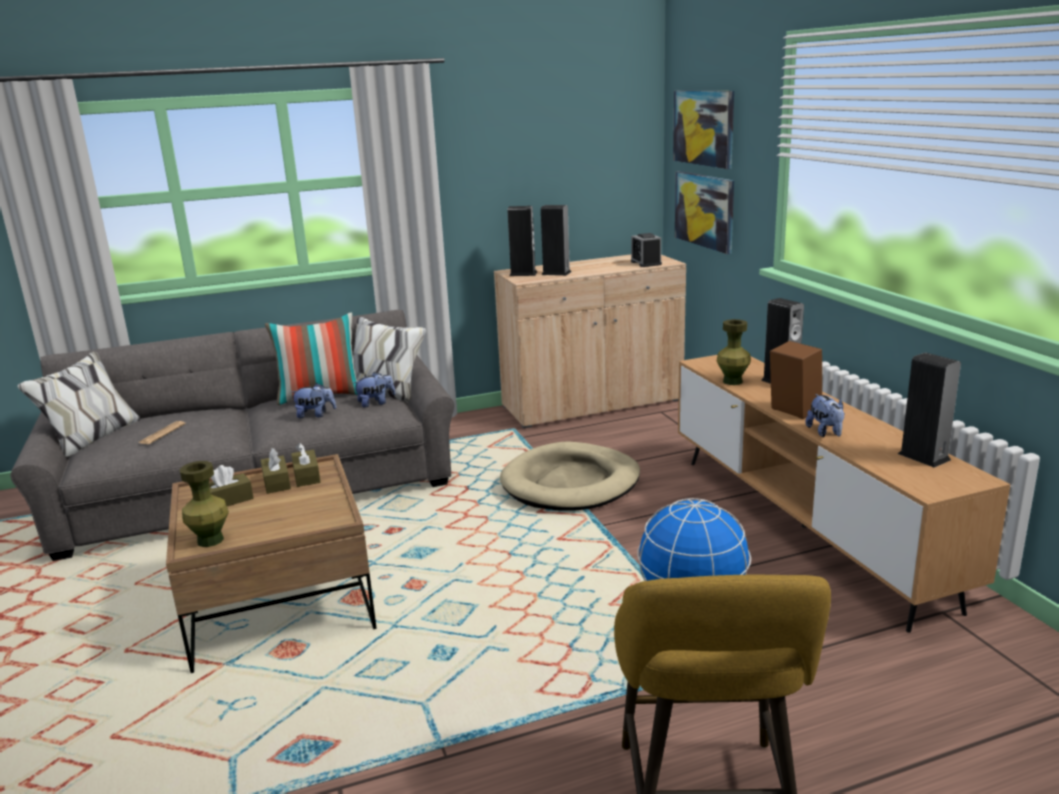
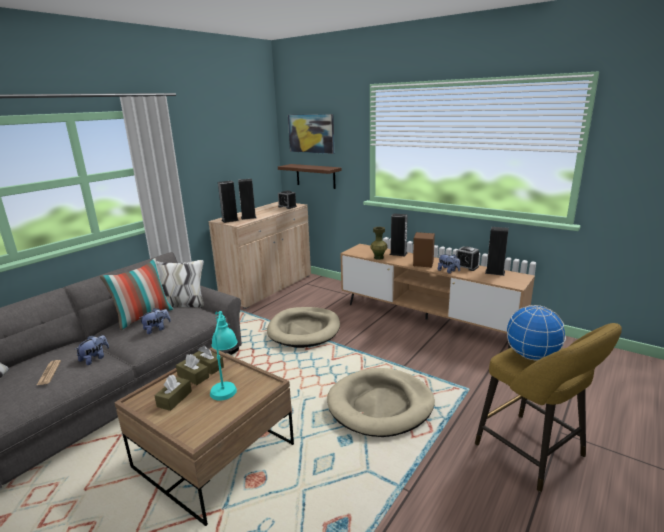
camera: 35 degrees left, 0 degrees up
(211, 540) = (200, 427): green vase -> none
(295, 503) = (226, 384): none -> turquoise table lamp
(376, 403) = (188, 312): plush toy -> plush toy (95, 358)
(550, 629) = (380, 405): none -> beige dog bed
(704, 210) = (315, 176): picture -> brown shelf
(878, 433) = (466, 267): none -> alarm clock

